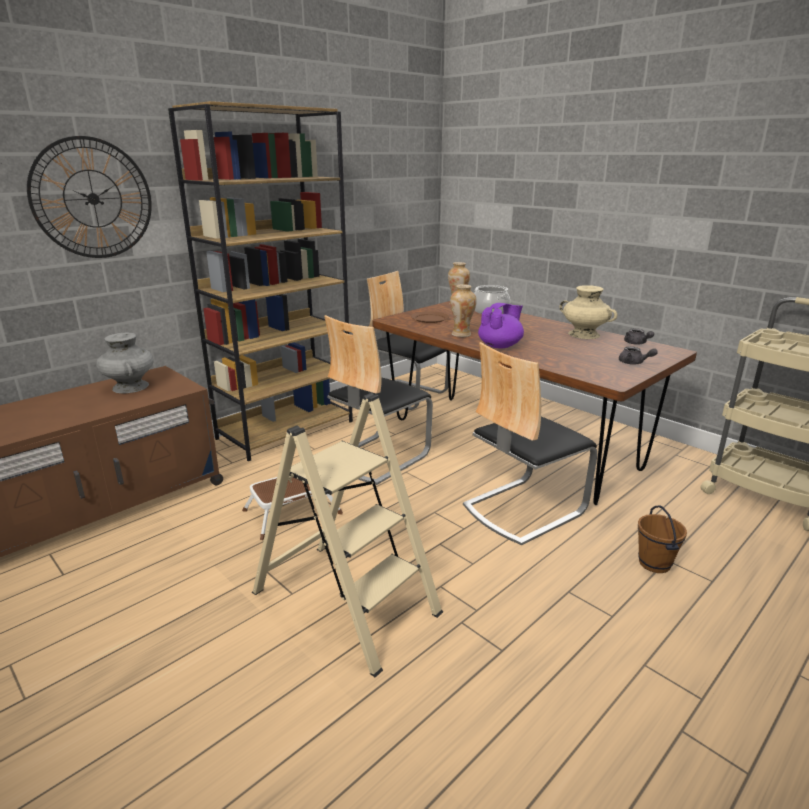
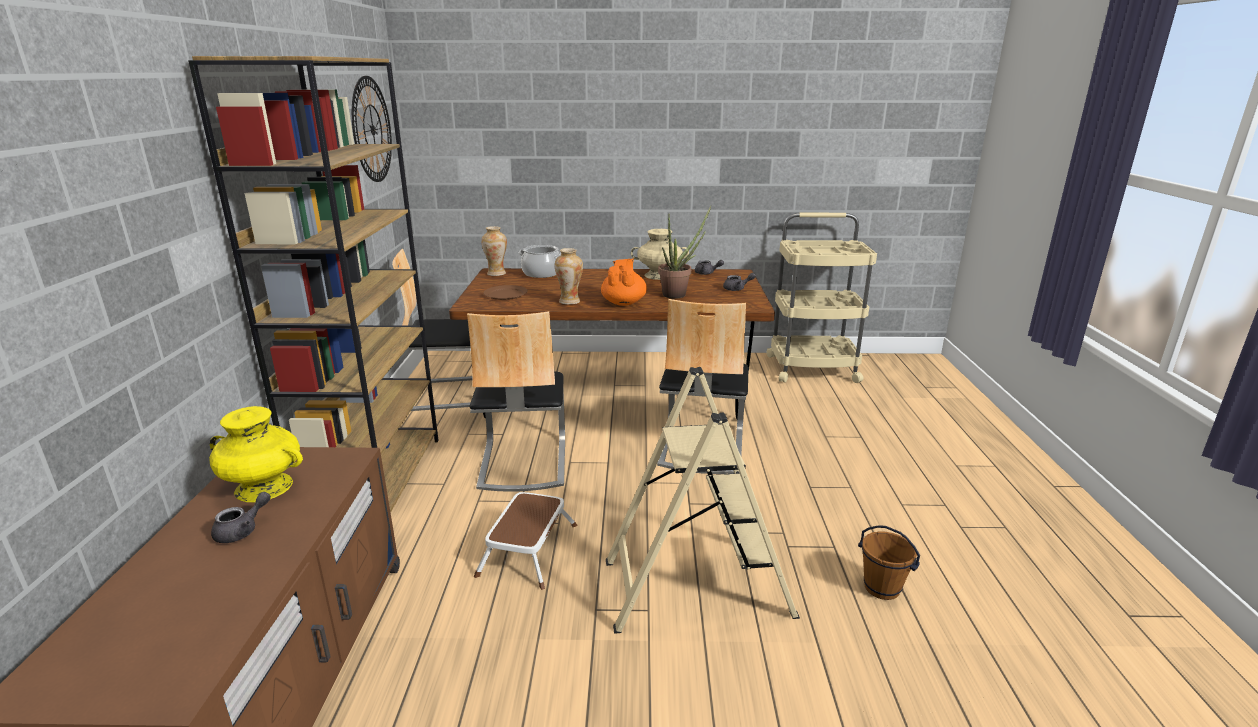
camera: 45 degrees left, 0 degrees up
(85, 402) = (242, 531): none -> grey teapot
(93, 199) = (128, 213): wall clock -> wall clock (372, 130)
(130, 387) = (264, 487): grey vase -> yellow vase
(500, 346) = (623, 302): purple teapot -> orange teapot
(564, 352) = (678, 294): none -> potted plant
(655, 564) = (823, 442): brown bucket -> brown bucket (882, 588)

